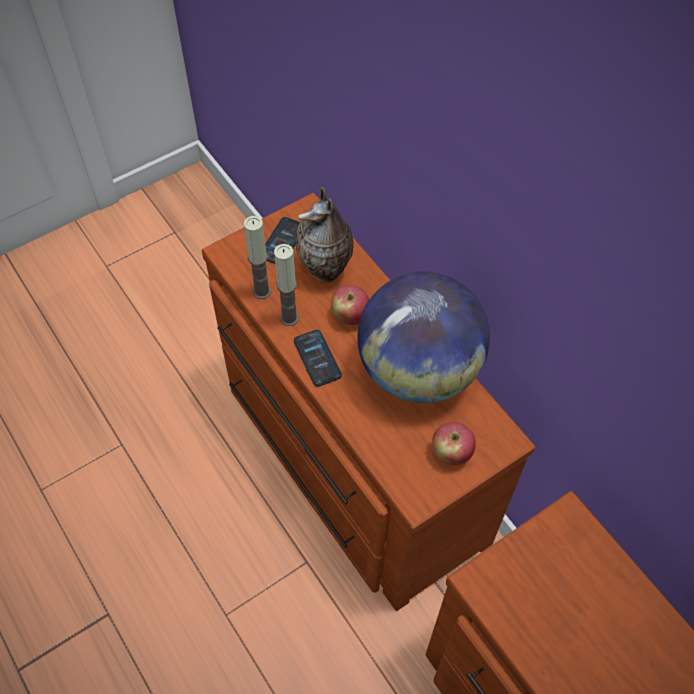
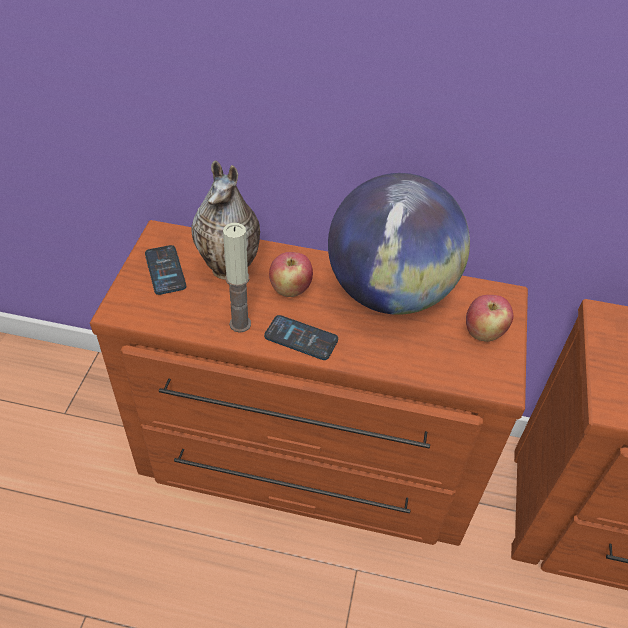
camera: 45 degrees left, 10 degrees down
(262, 291) = (190, 319): candle -> none

